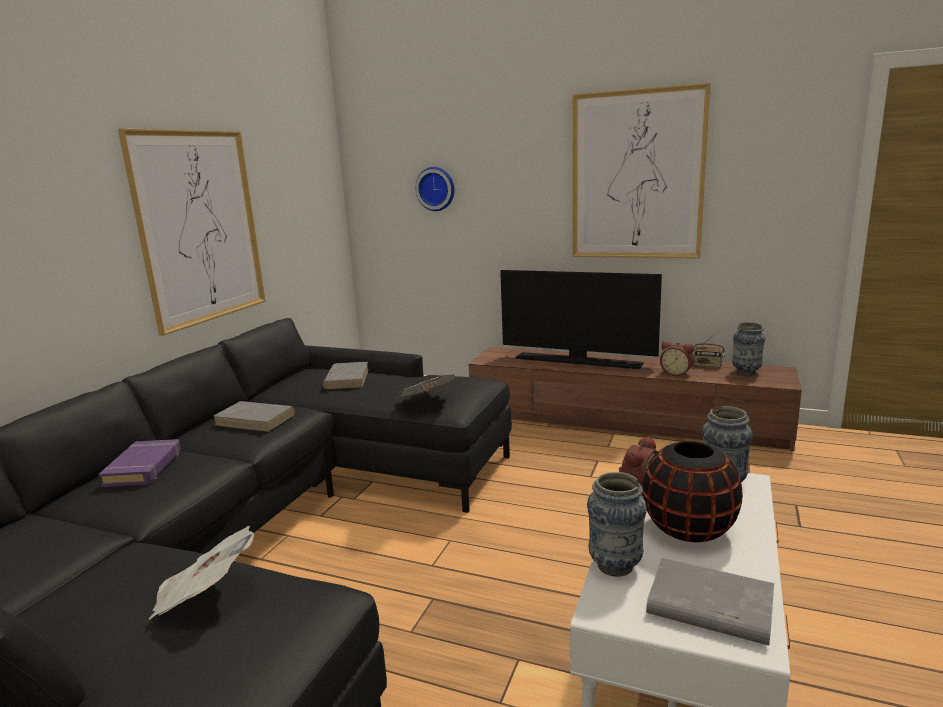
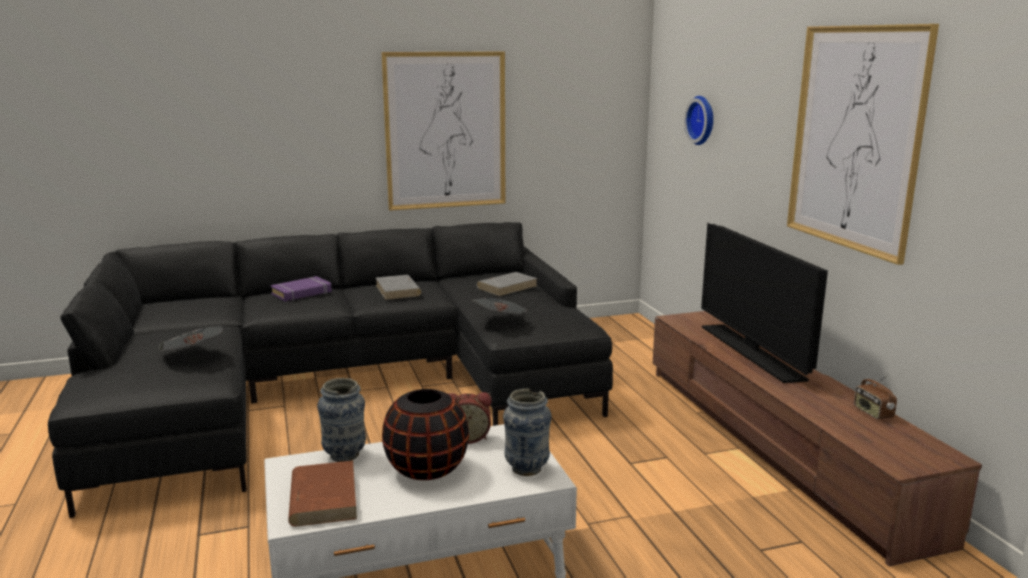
camera: 50 degrees right, 0 degrees up
(676, 373) = (810, 403): alarm clock -> none
(708, 606) = (323, 497): grey book -> brown book
(746, 372) = (894, 438): vase -> none

